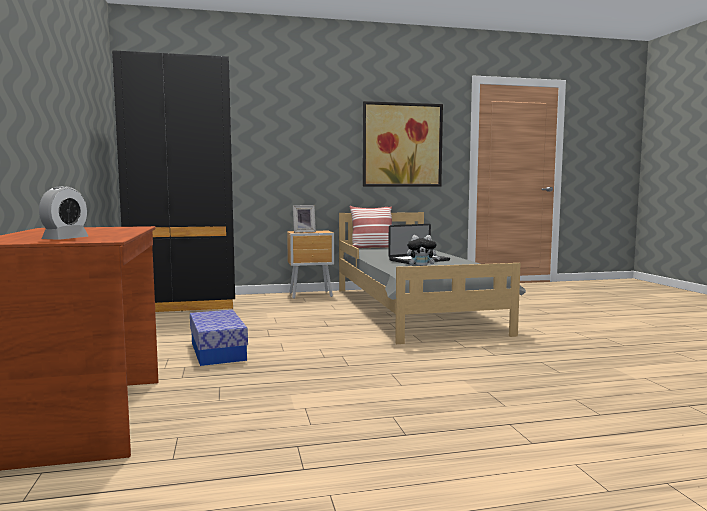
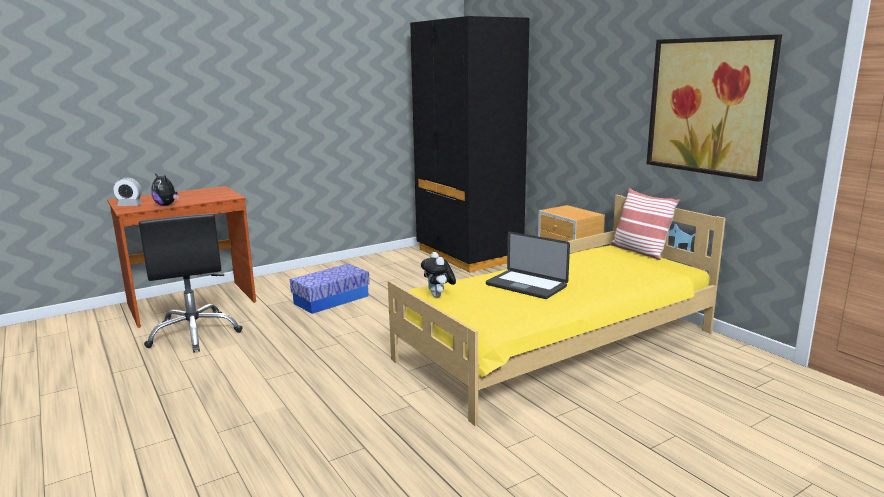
camera: 70 degrees right, 10 degrees up
(123, 234) = (167, 205): none -> plush toy
(223, 416) = (195, 334): none -> black office chair
(303, 232) = (563, 211): picture frame -> none
(413, 309) = (557, 346): grey bed -> yellow bed

